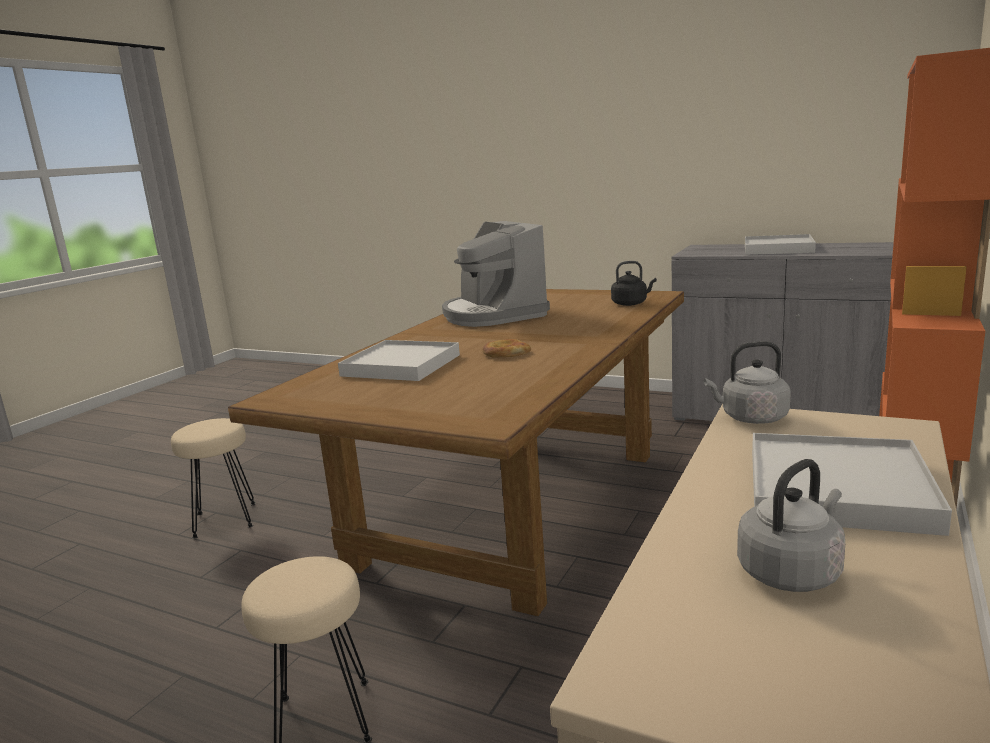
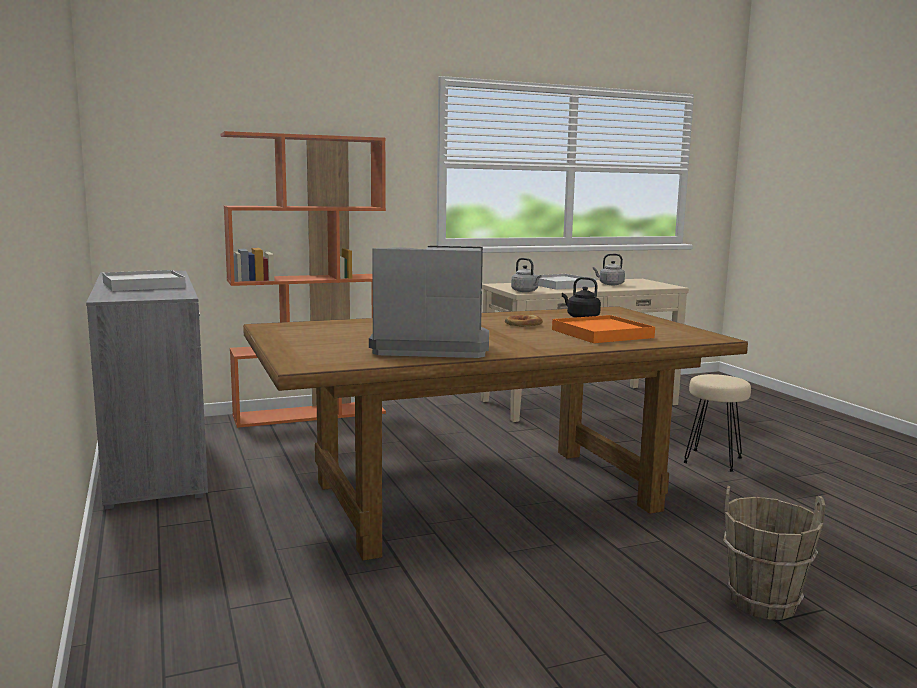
camera: 140 degrees left, 5 degrees down
(225, 519) = (763, 603): beige stool -> brown bucket
(401, 365) = (602, 334): white tray -> orange tray
(493, 315) = (430, 347): coffee machine -> coffee machine turned 105 degrees counterclockwise
(631, 303) = (322, 326): black kettle -> black kettle (581, 317)

